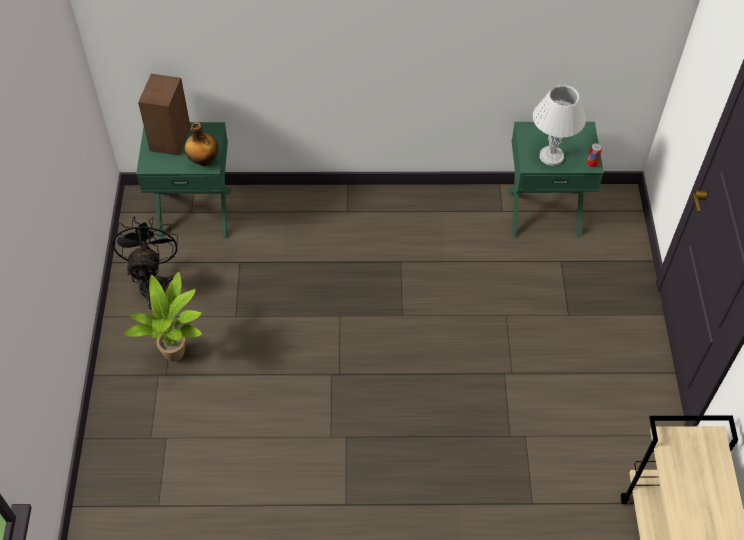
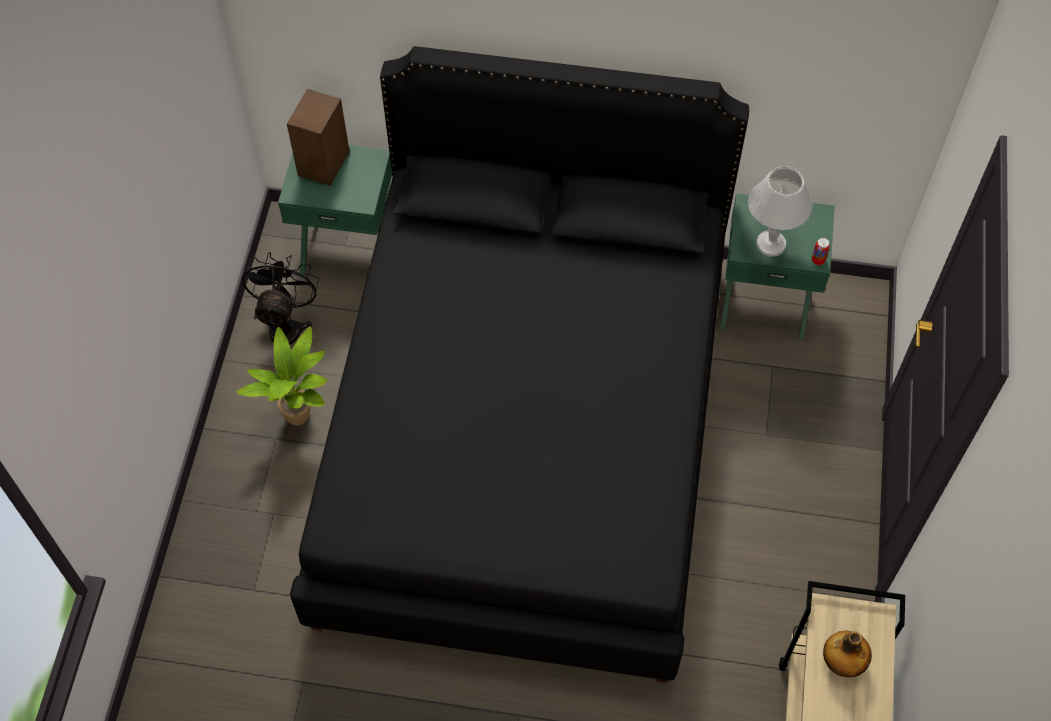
camera: 10 degrees right, 5 degrees up
(203, 160) = (357, 196): bottle -> bottle (842, 662)
(370, 343) = (525, 435): none -> black bed

